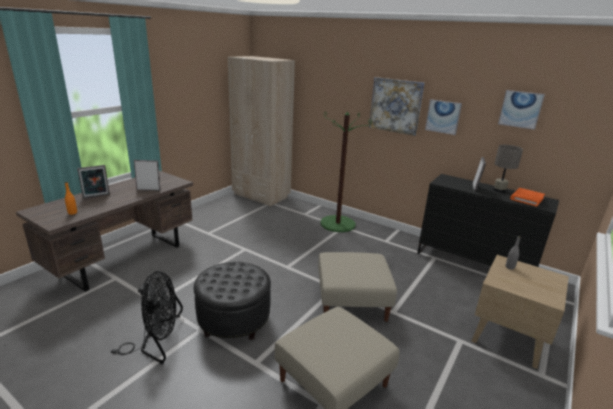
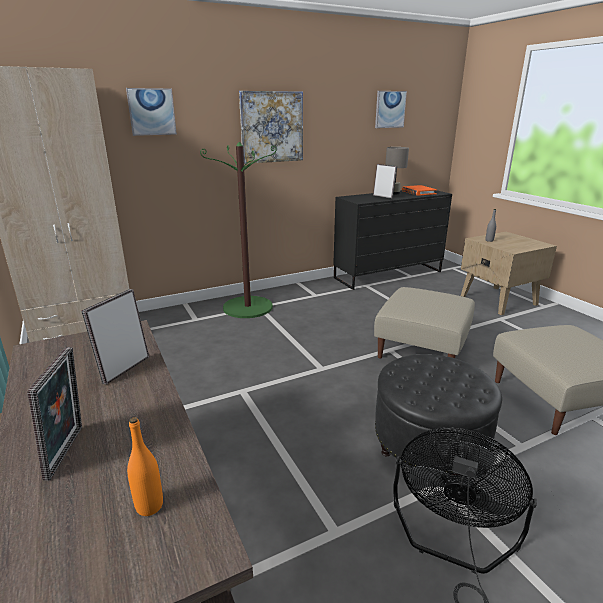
camera: 60 degrees left, 0 degrees up
(443, 116) = (326, 130): picture -> picture (151, 112)

